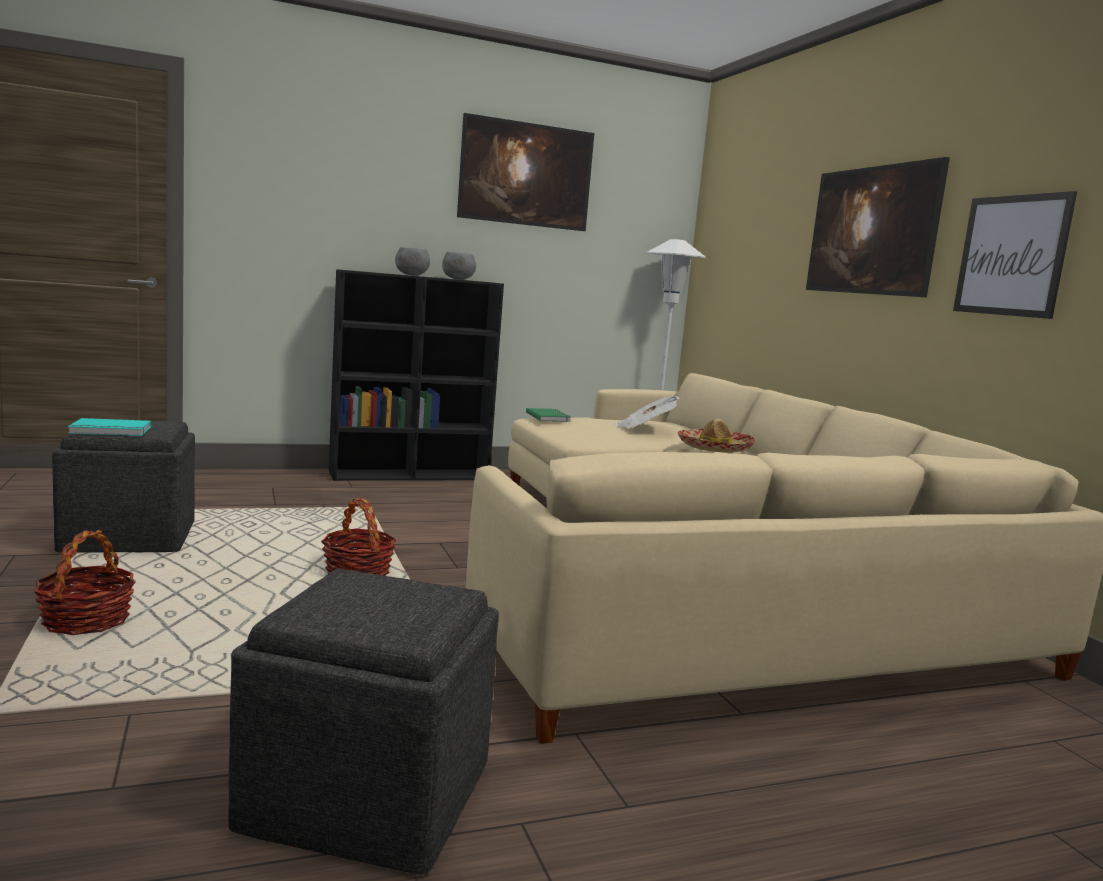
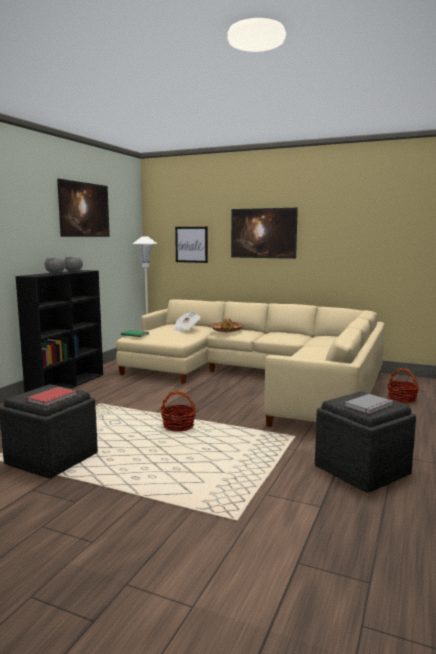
camera: 45 degrees left, 0 degrees up
(86, 621) = (158, 487): basket -> basket (402, 399)
(110, 431) = (53, 398): turquoise book -> red book
(353, 610) = (370, 406): none -> grey book
(1011, 255) = (330, 243): picture -> picture (191, 244)

